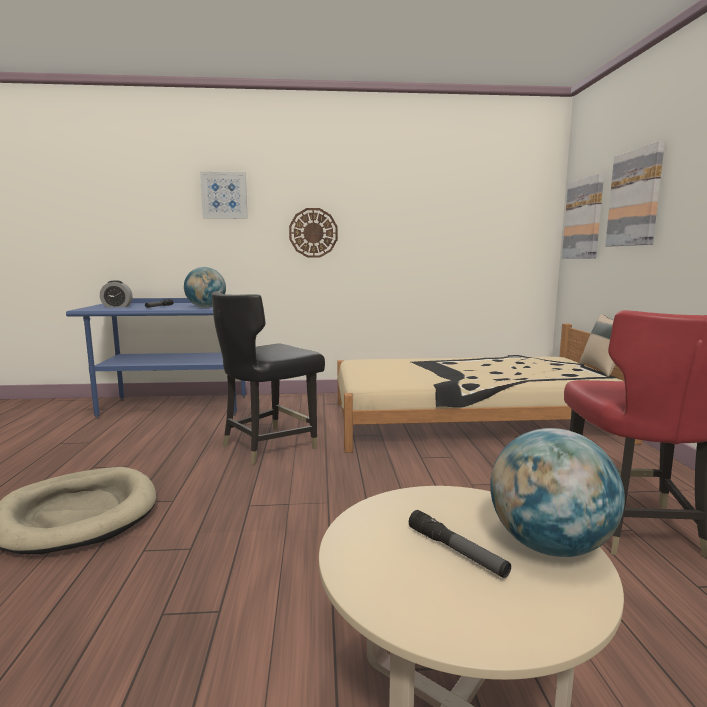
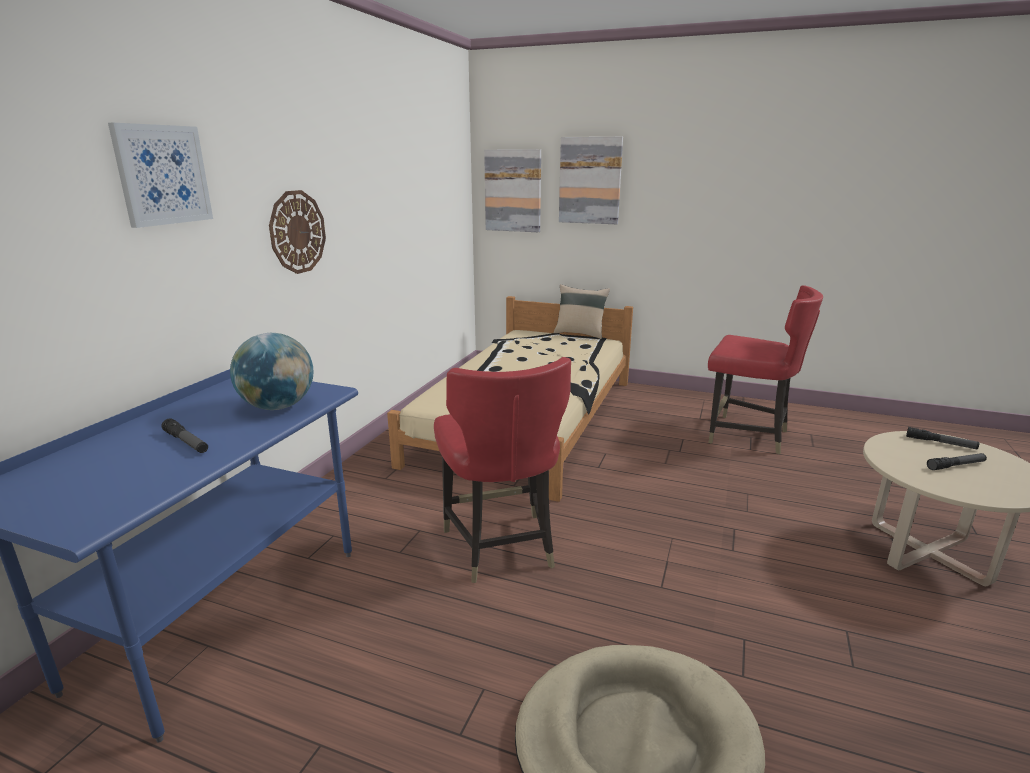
camera: 65 degrees left, 10 degrees up
(117, 306) = (92, 485): alarm clock -> none
(268, 446) = (500, 546): black chair -> red chair
(548, 546) = (940, 443): globe -> flashlight

